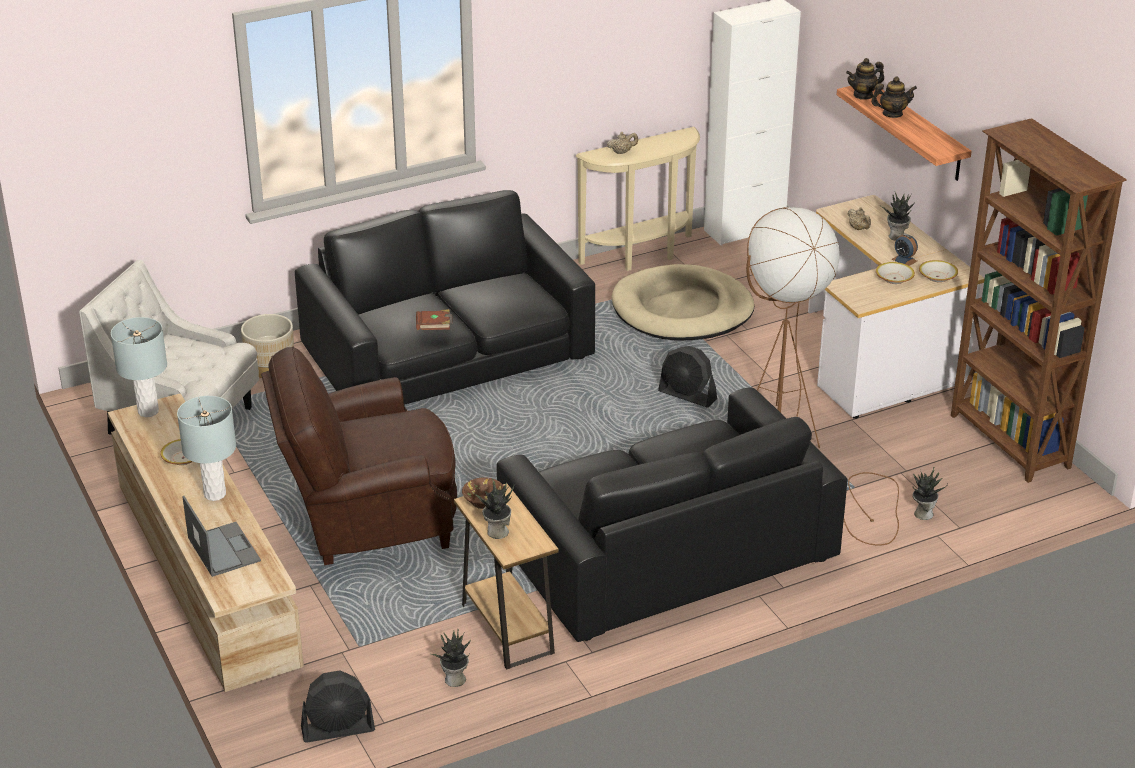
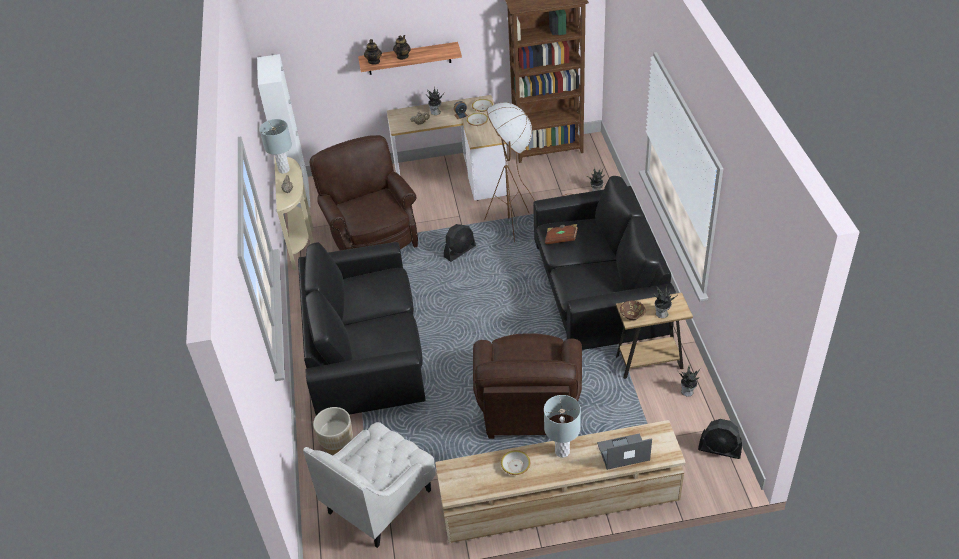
camera: 70 degrees left, 10 degrees up
(148, 411) = (451, 481): grey table lamp -> grey table lamp (284, 170)
(338, 729) = (720, 449): black fan -> black fan turned 105 degrees clockwise
(434, 329) = (399, 327): brown book -> brown book (561, 239)
(682, 310) = (371, 236): beige dog bed -> brown armchair

